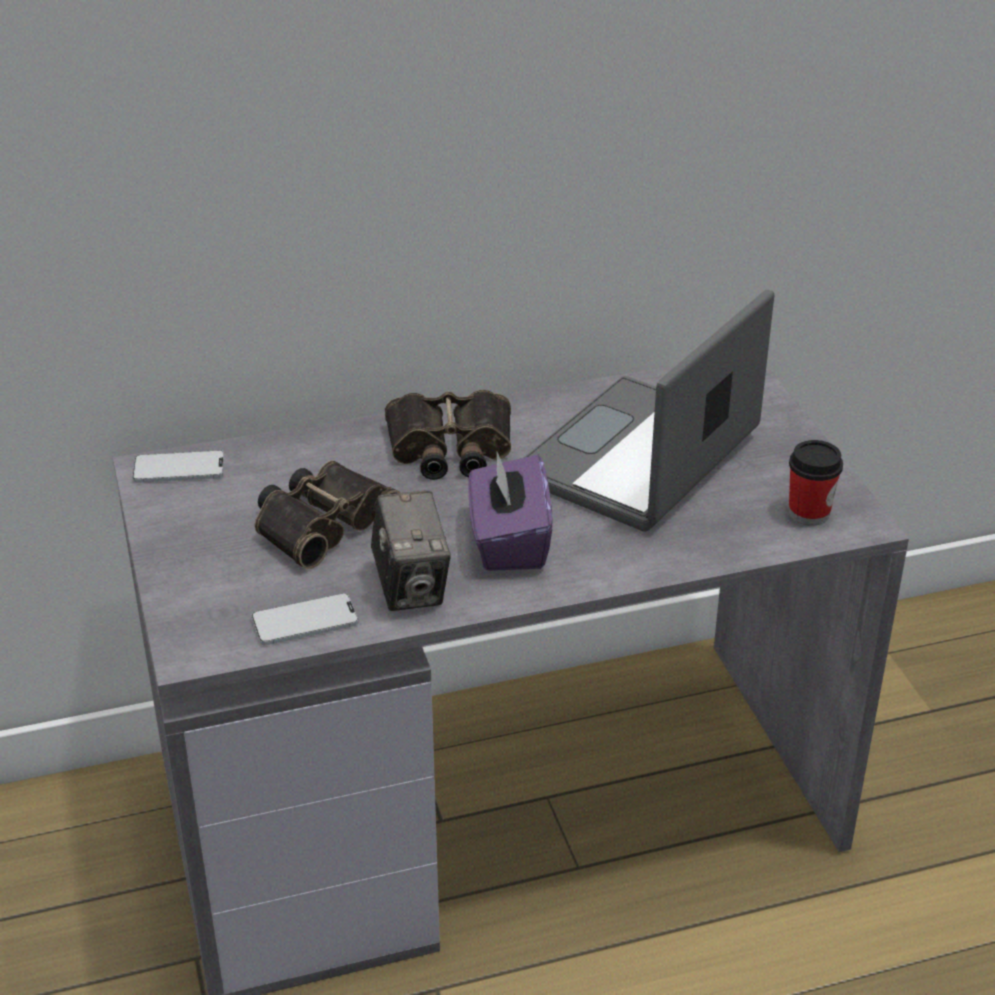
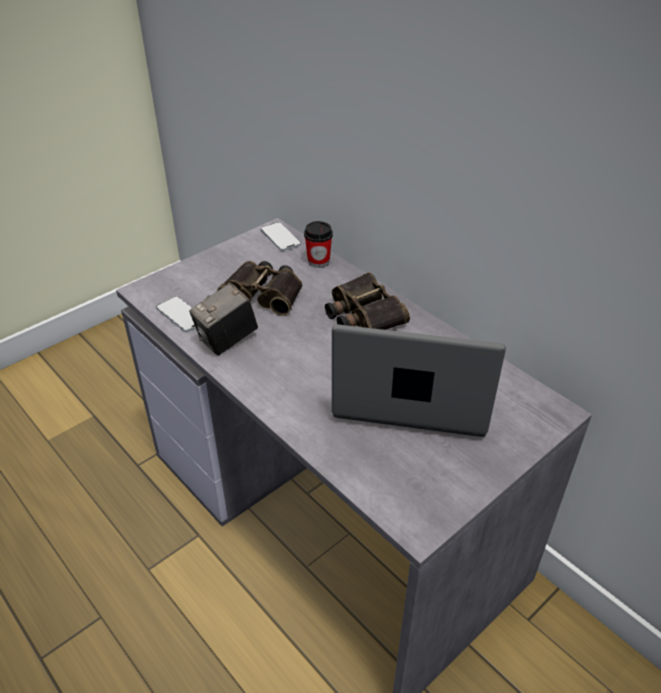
camera: 65 degrees right, 5 degrees up
(508, 542) = (288, 363): purple tissue box -> none
(809, 513) = (410, 494): cup -> cup (318, 261)

